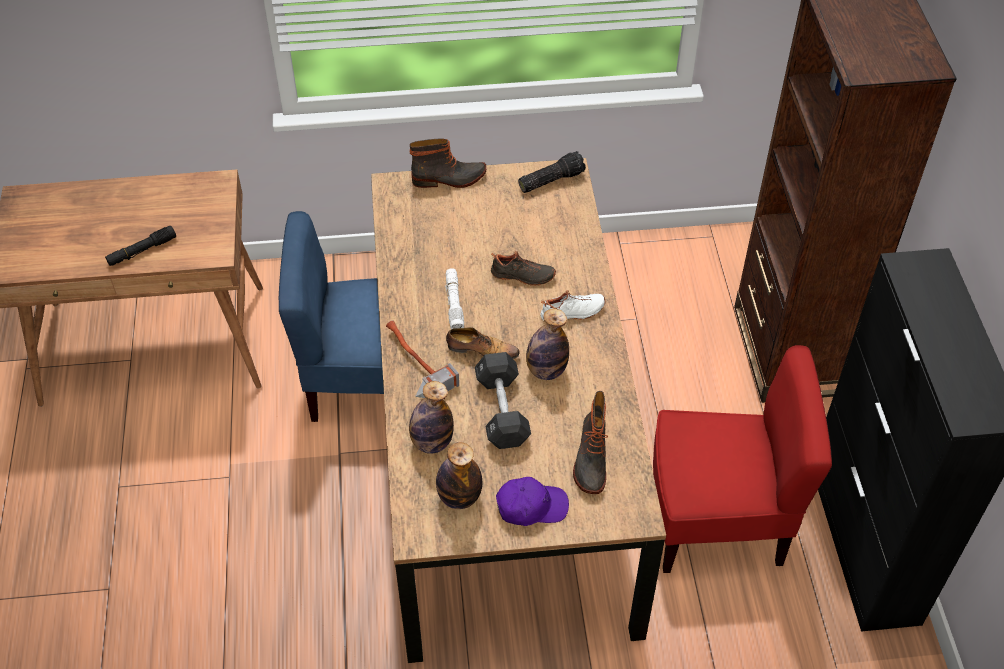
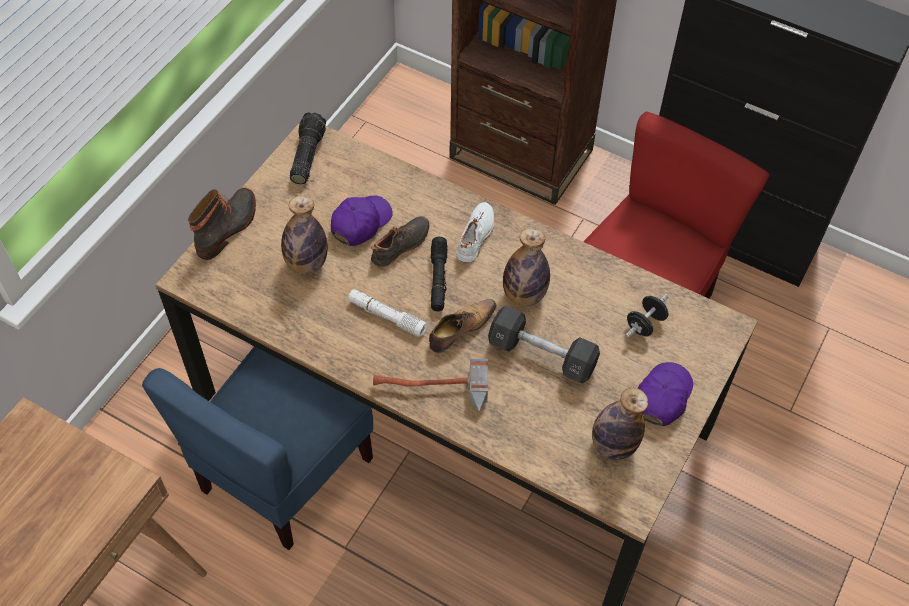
camera: 55 degrees left, 5 degrees up
(142, 251) = (51, 554): black flashlight -> black flashlight (438, 278)
(431, 442) = (535, 431): bottle -> bottle (306, 264)
(520, 243) = (360, 223): none -> purple cap
(590, 460) = (645, 324): boot -> black dumbbell

